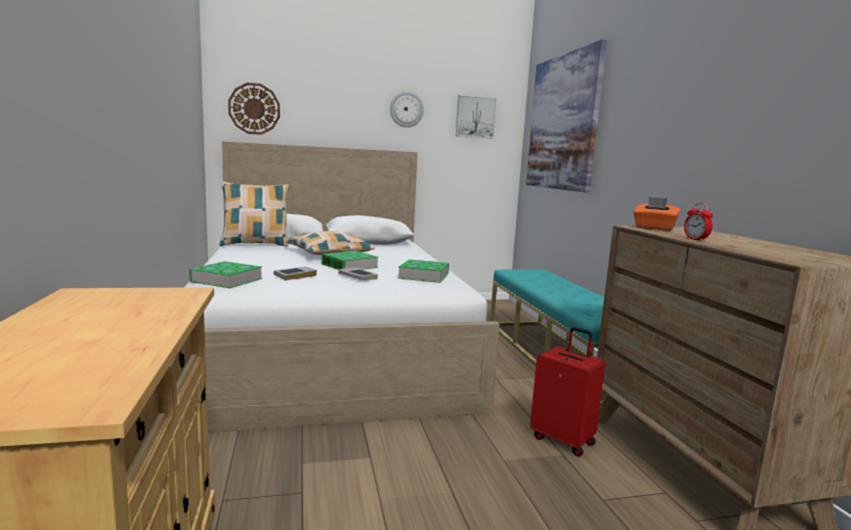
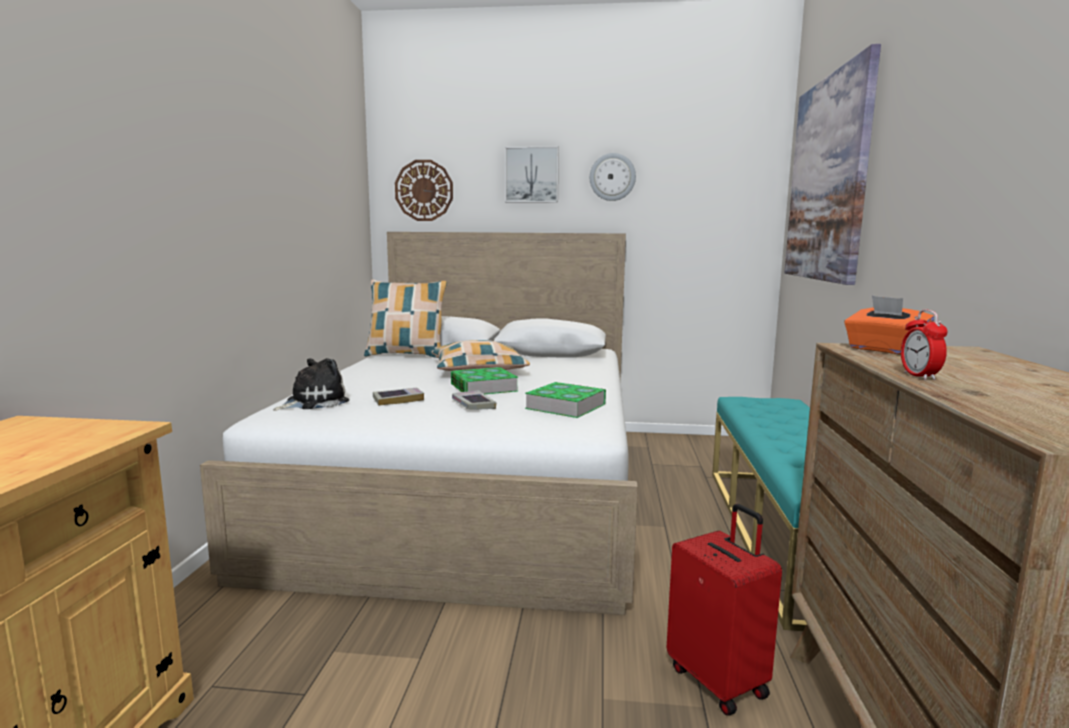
camera: 20 degrees right, 0 degrees up
(226, 280) = (313, 402): book -> plush toy
(475, 117) = (711, 180): picture -> picture (532, 175)

